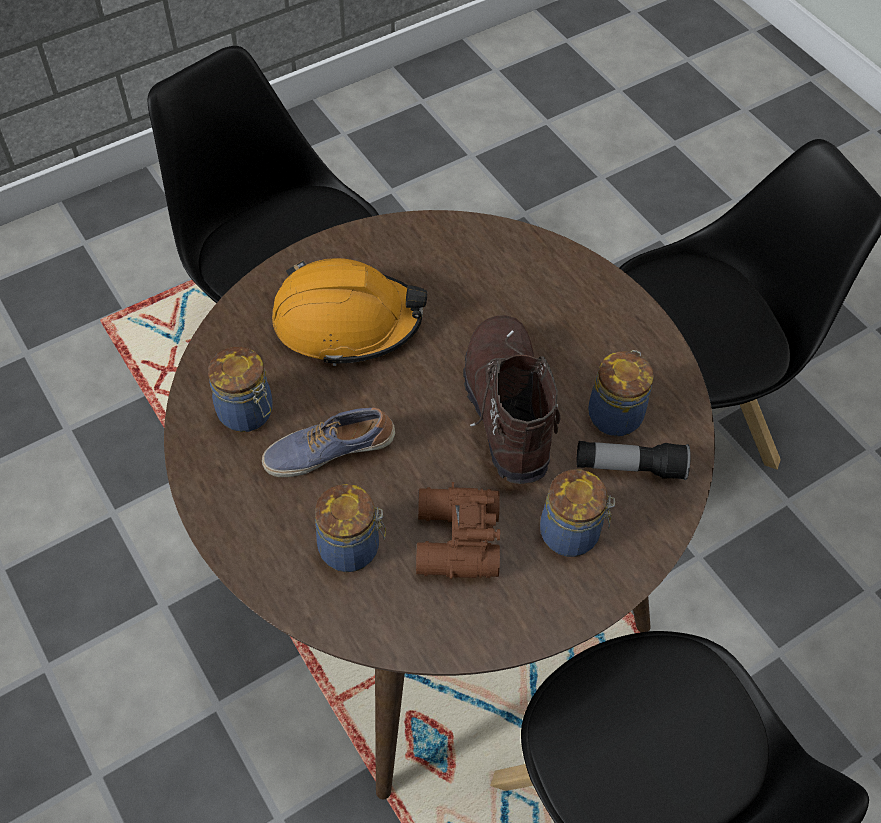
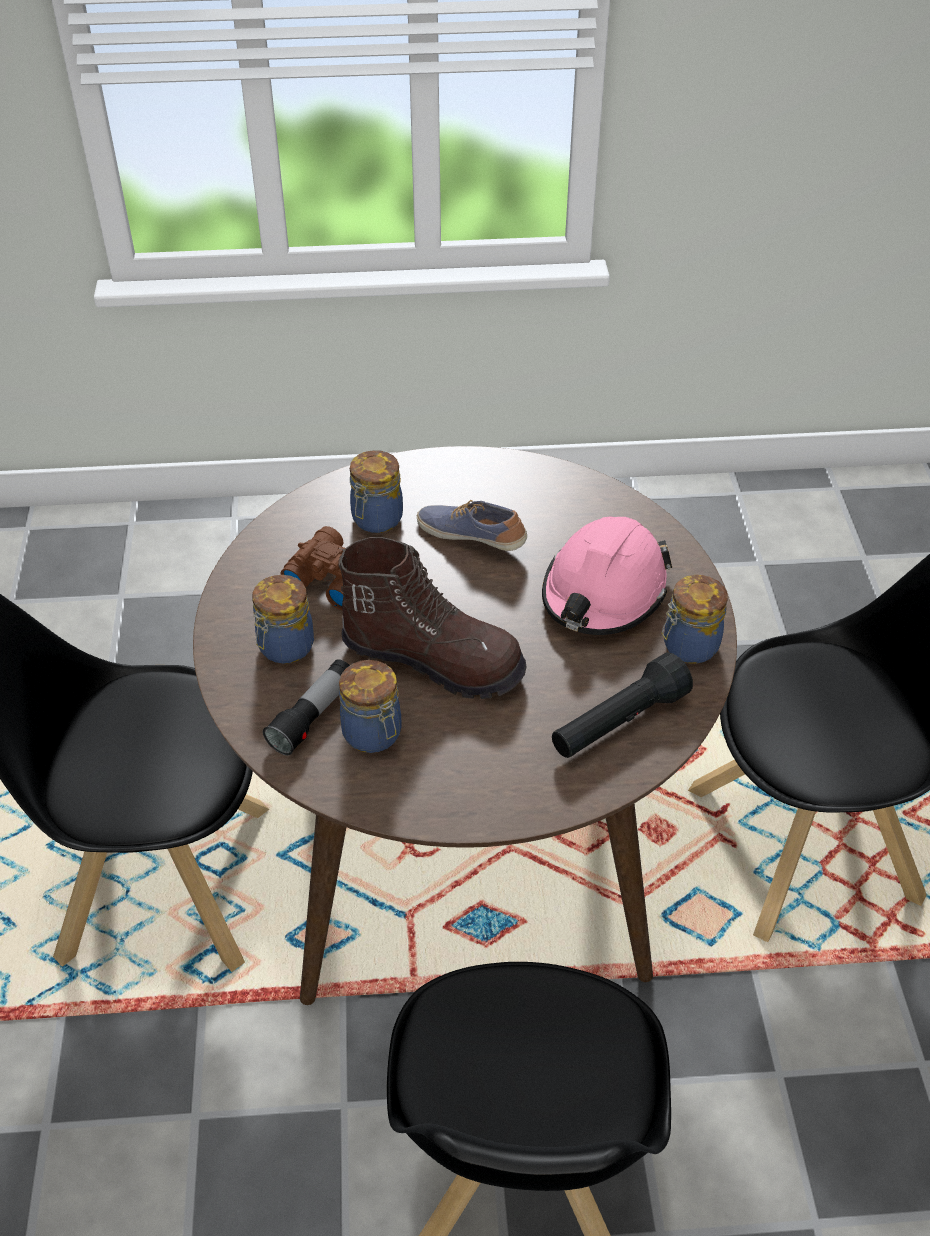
camera: 120 degrees right, 10 degrees down
(247, 413) = (542, 503): jar -> jar (688, 646)
(329, 451) = (472, 536): shoe -> shoe turned 75 degrees counterclockwise
(347, 322) = (603, 592): orange hard hat -> pink hard hat
(489, 263) = (618, 723): none -> black flashlight

